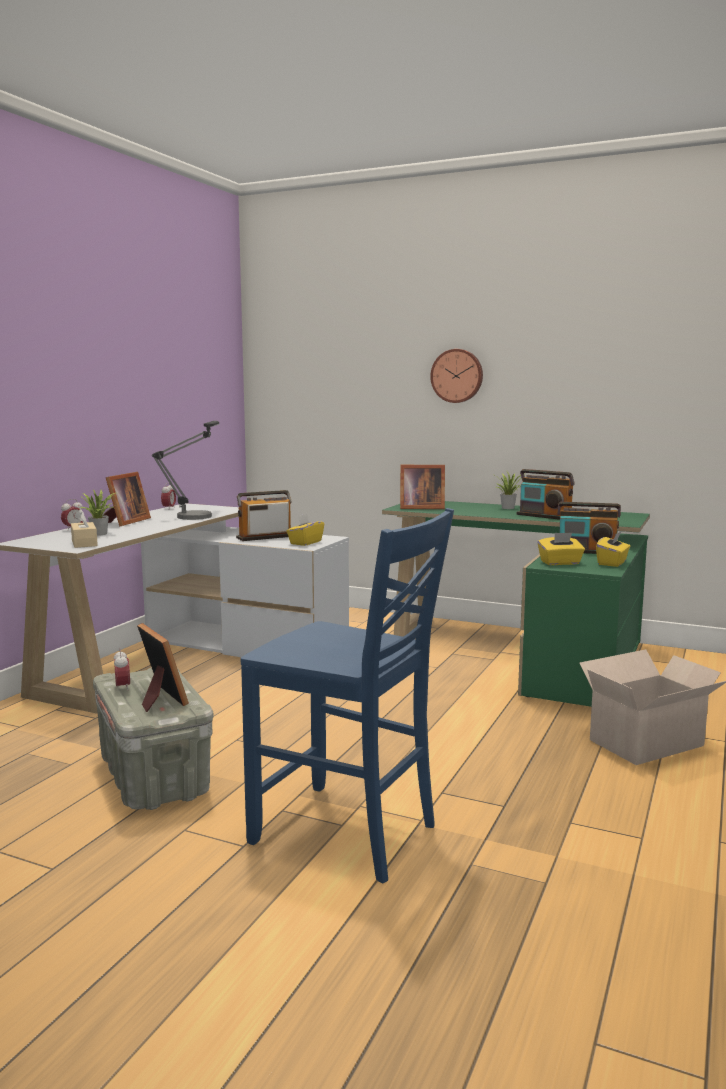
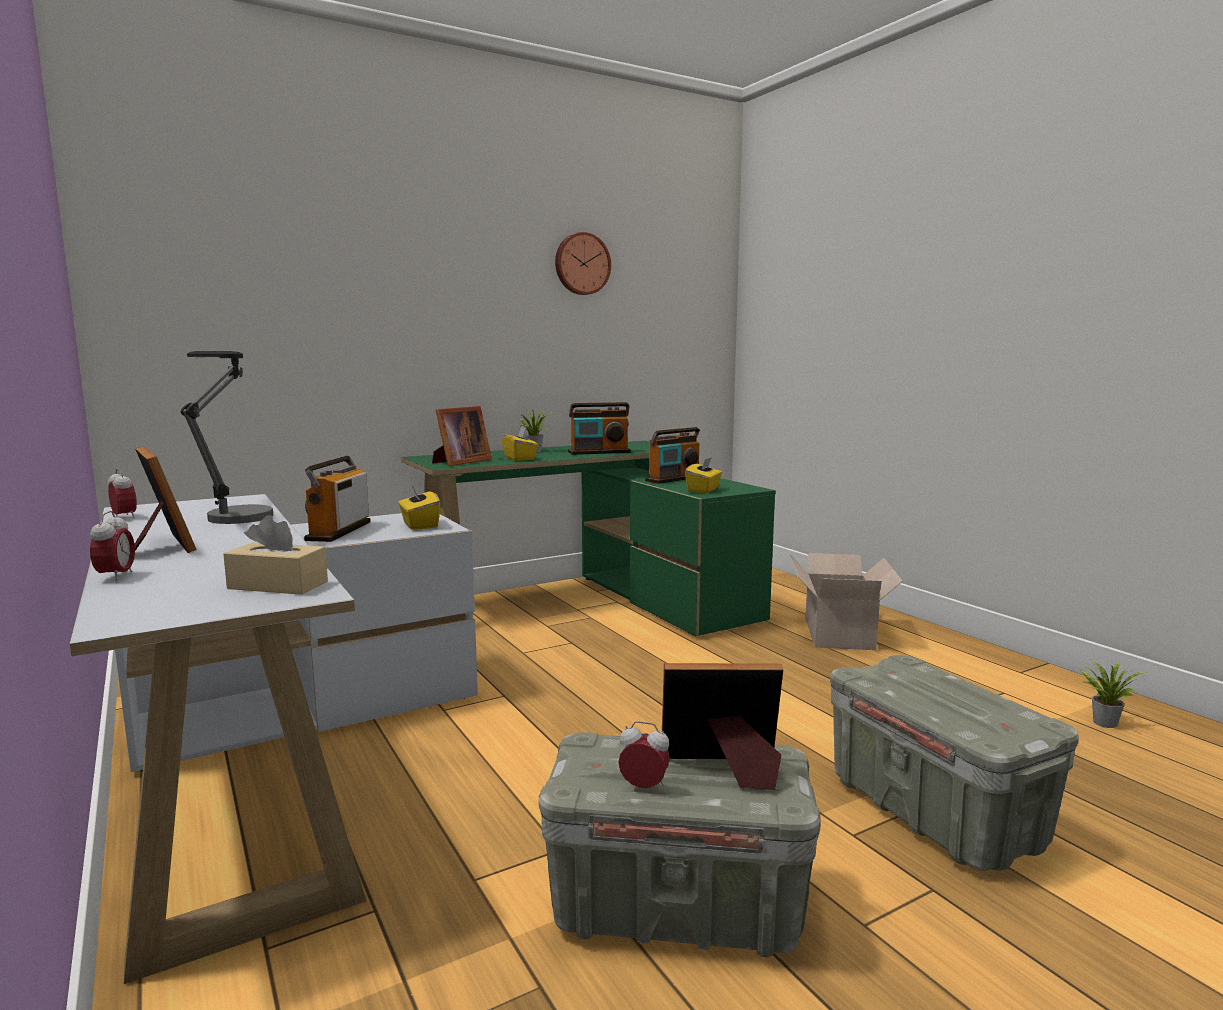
camera: 55 degrees left, 0 degrees up
(101, 534) = (222, 568): potted plant -> potted plant (1103, 722)
(347, 834) = (936, 813): blue chair -> grey storage box
(457, 376) = (446, 298): wall clock -> wall clock (581, 264)
(612, 563) = (727, 483): yellow tissue box -> yellow tissue box (520, 458)

